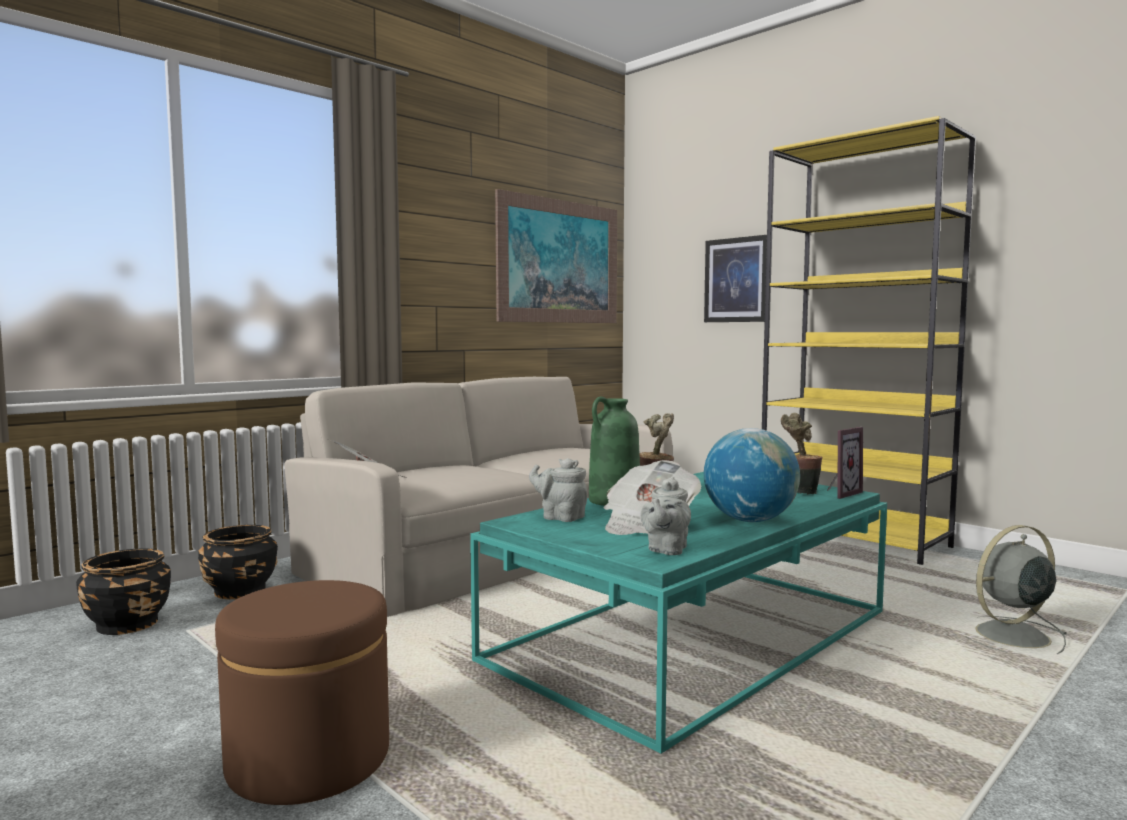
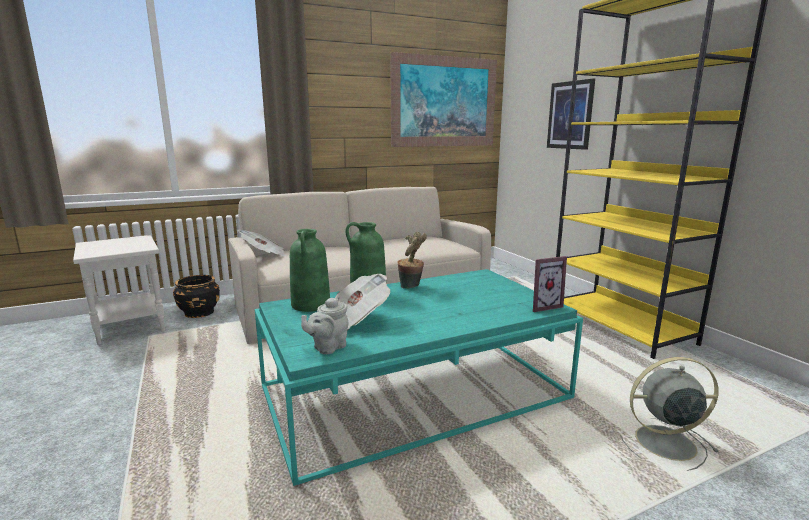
camera: 20 degrees right, 10 degrees up
(127, 624) = (128, 326): black planter -> white side table
(309, 759) = (115, 437): brown ottoman -> none
(560, 517) = (311, 305): grey teapot -> green vase
(749, 520) = (430, 326): globe -> none
(800, 491) = (513, 300): potted plant -> none

